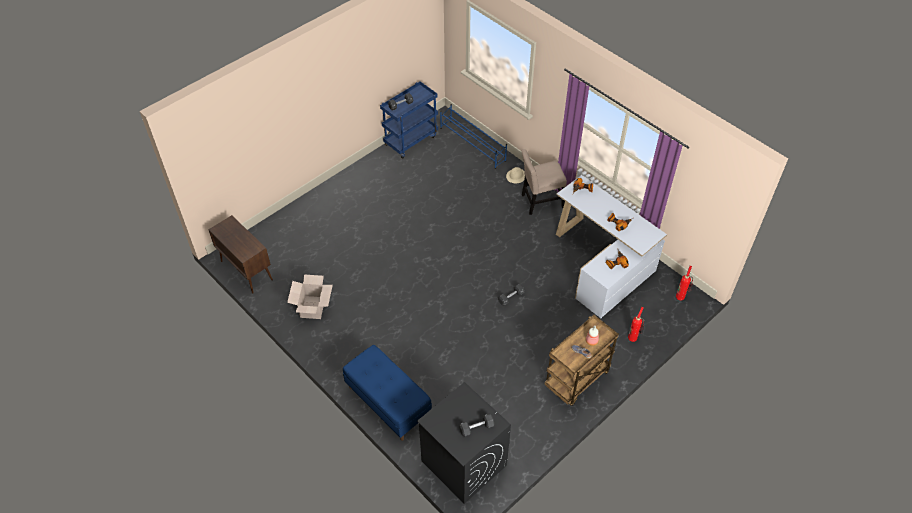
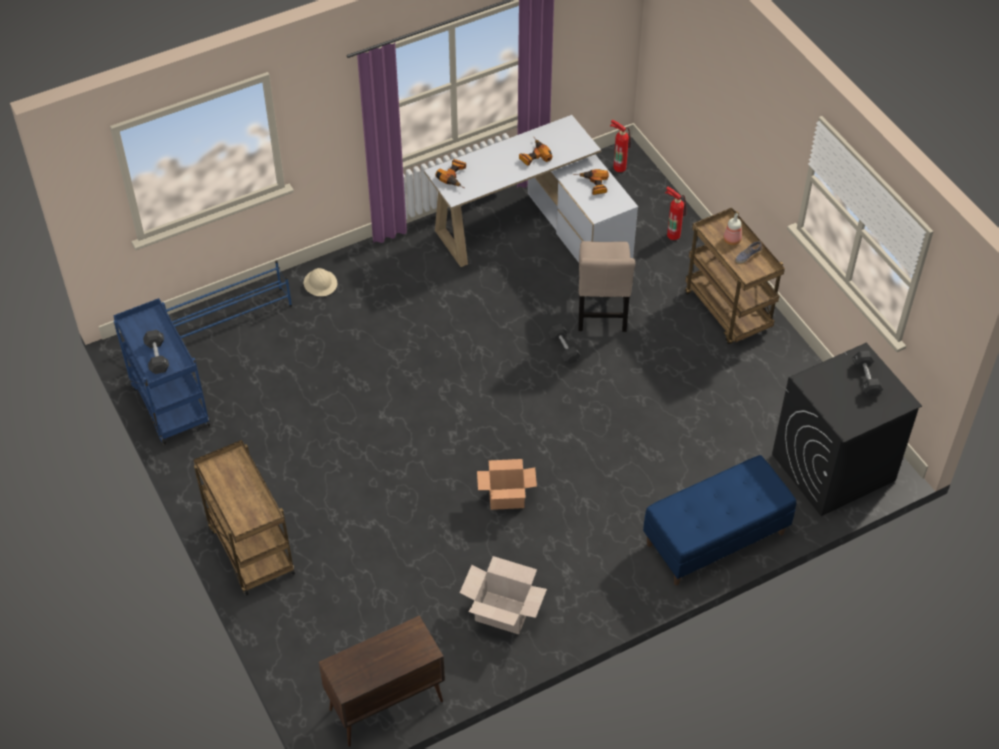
camera: 75 degrees left, 0 degrees up
(329, 194) = (249, 549): none -> brown cart
(389, 293) = (506, 499): none -> cardboard box
(540, 202) = (387, 268): beige chair -> beige chair (601, 311)

